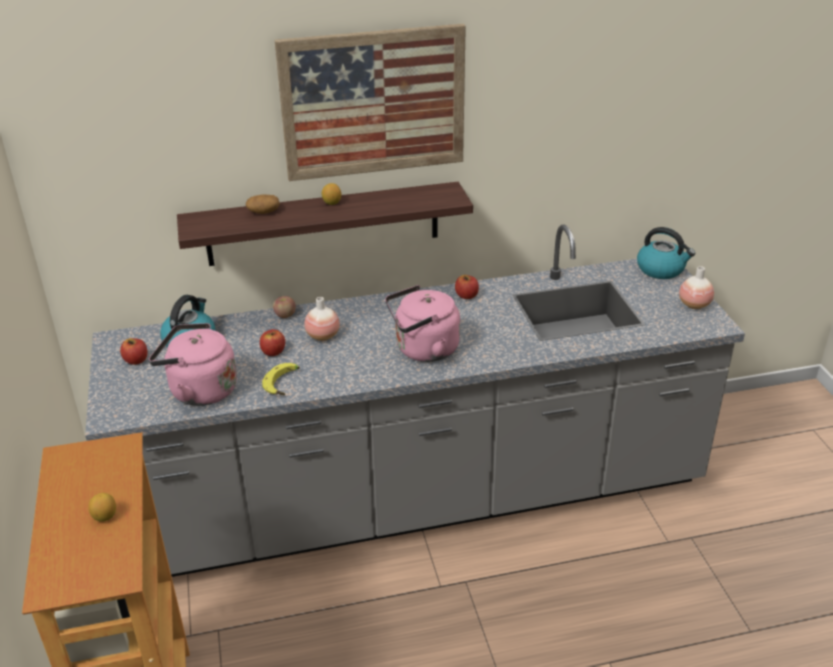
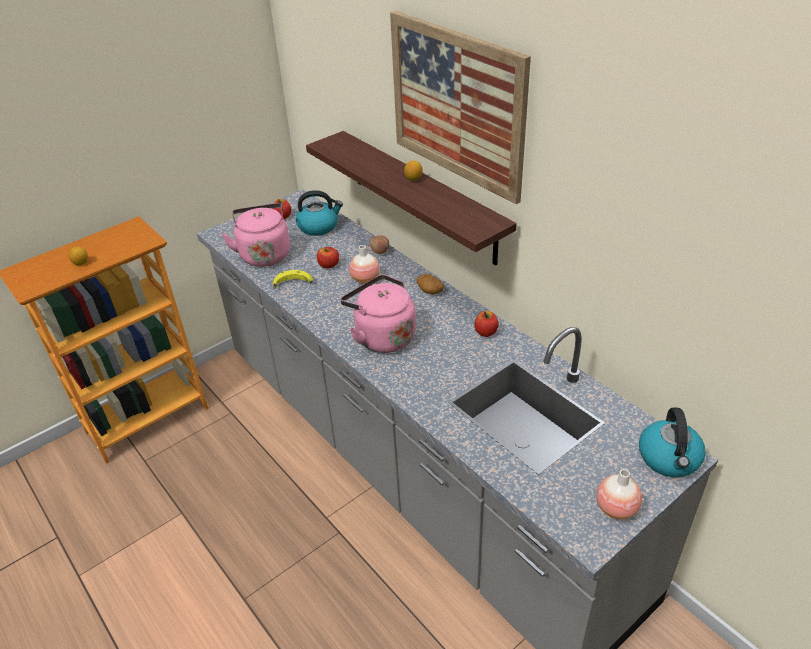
camera: 65 degrees right, 5 degrees up
(263, 212) = (372, 158): potato -> potato (429, 290)

